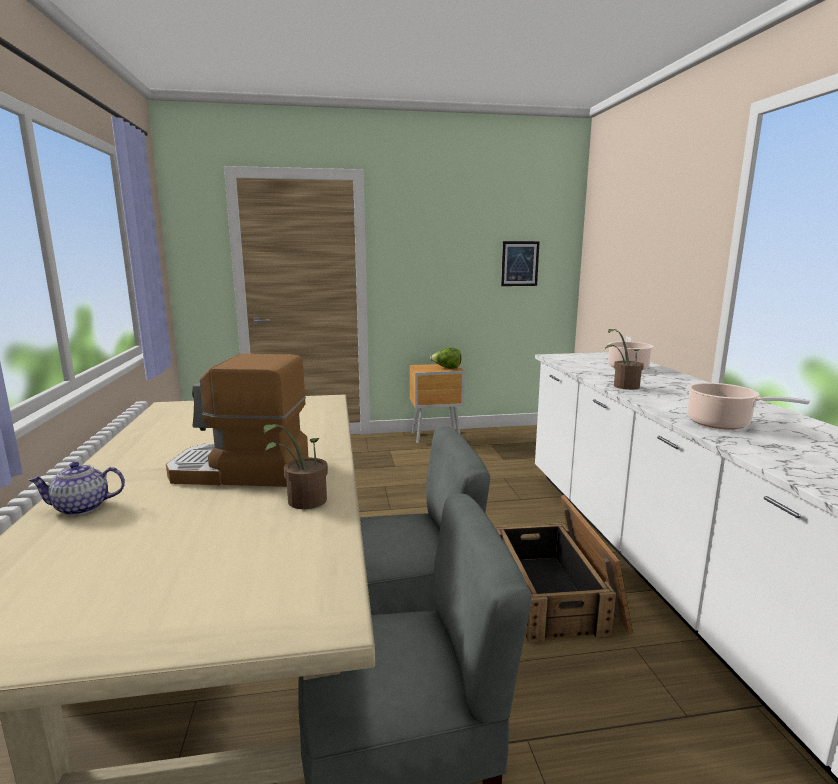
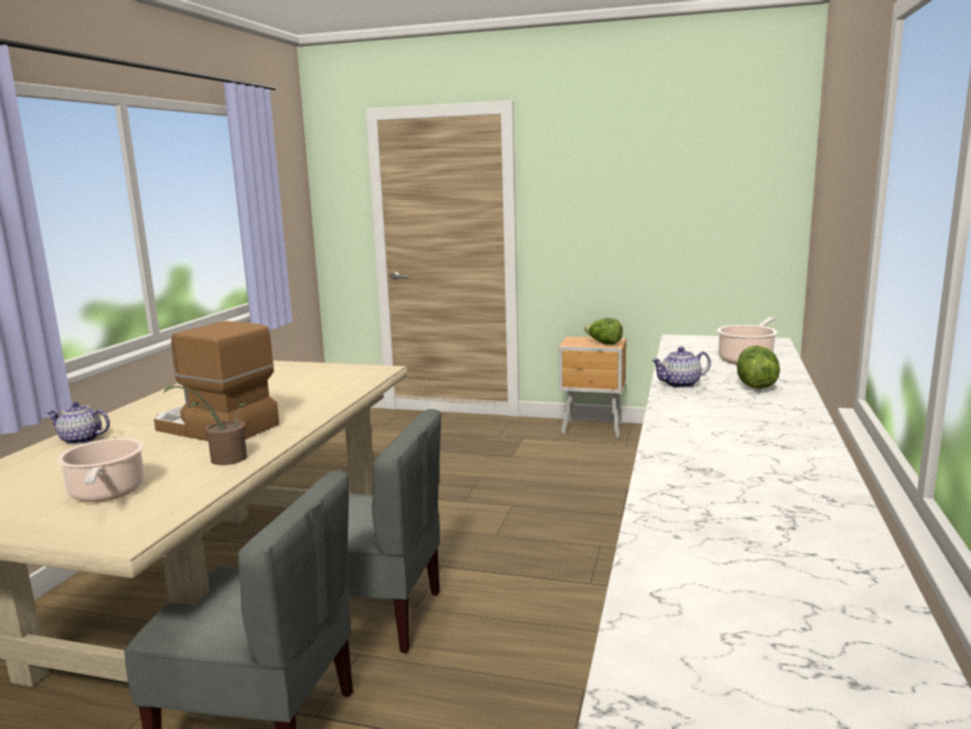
camera: 25 degrees right, 0 degrees up
(520, 263) = (716, 209): picture -> none
(557, 594) = (555, 620): crate -> none
(623, 387) = (680, 384): potted plant -> teapot
(670, 383) = (754, 385): none -> lettuce
(722, 424) = (700, 439): cooking pot -> cooking pot (107, 493)

